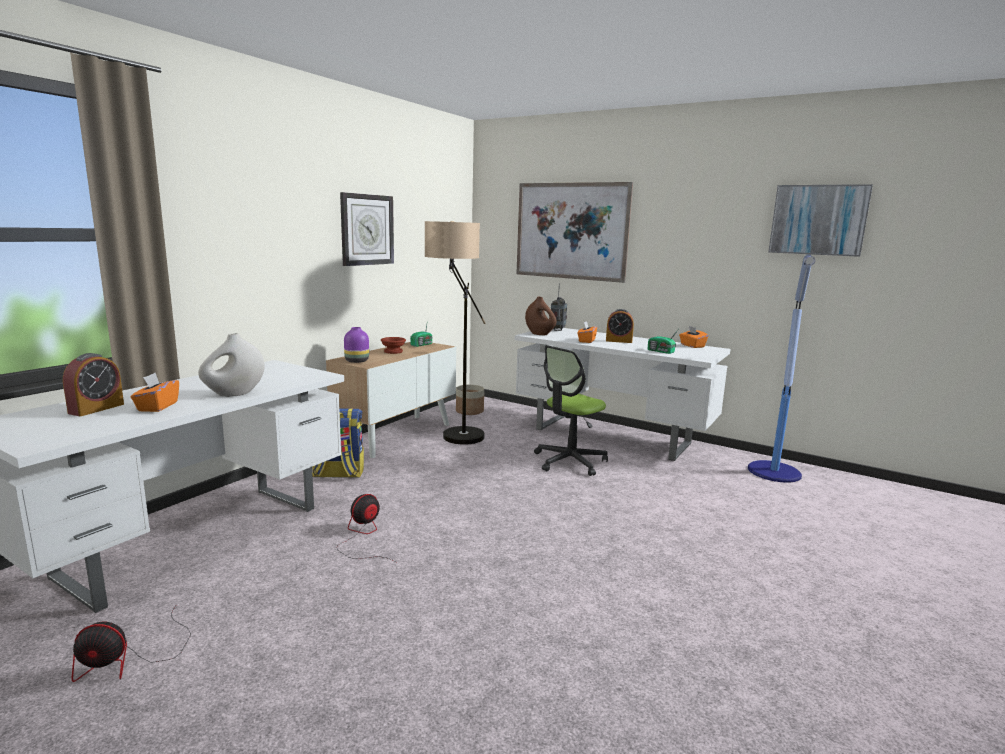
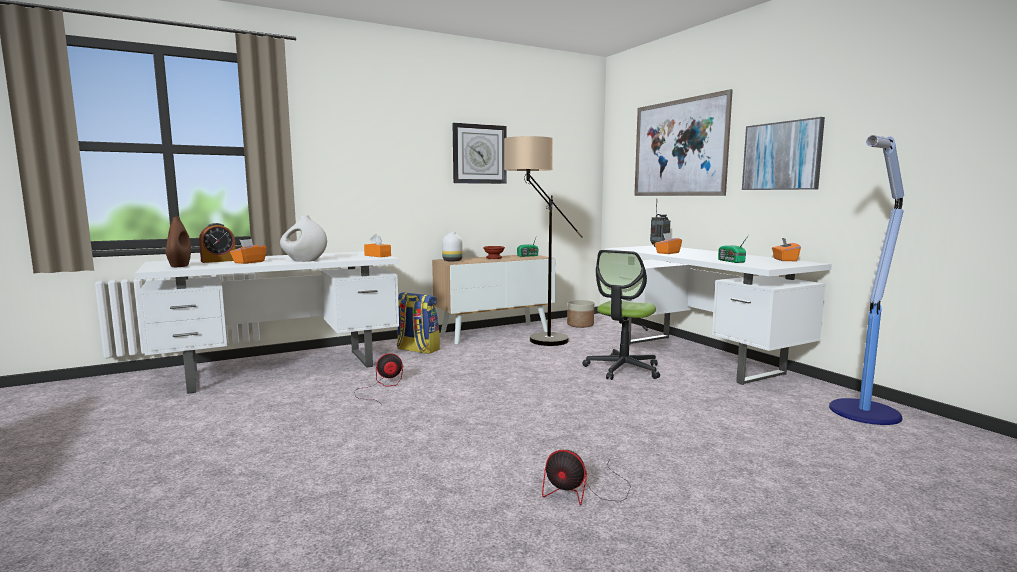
camera: 30 degrees right, 5 degrees down
(130, 658) = (173, 417): fan -> fan (583, 491)
(306, 372) = (377, 255): none -> orange tissue box
(356, 361) = (452, 261): purple vase -> white vase
(540, 334) = (632, 248): brown vase -> brown vase (180, 266)
(569, 461) = (623, 369): office chair -> office chair turned 45 degrees counterclockwise
(618, 341) = (704, 254): alarm clock -> none
(818, 220) = (932, 99): picture -> picture (782, 156)

